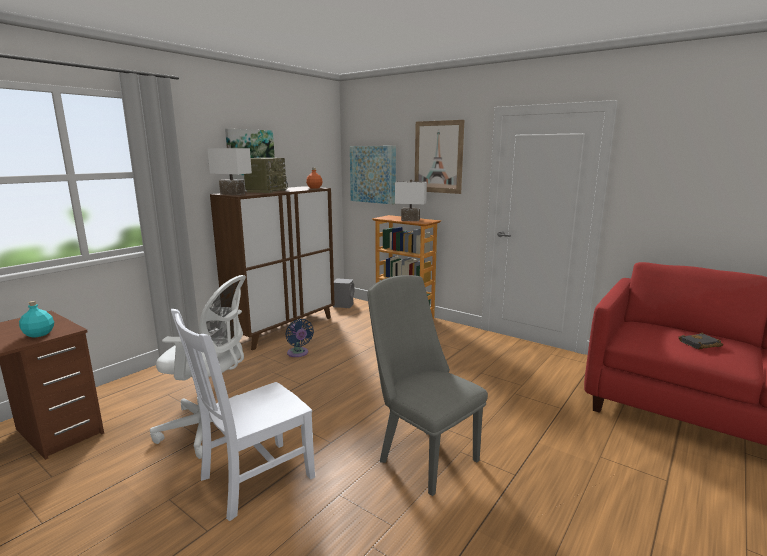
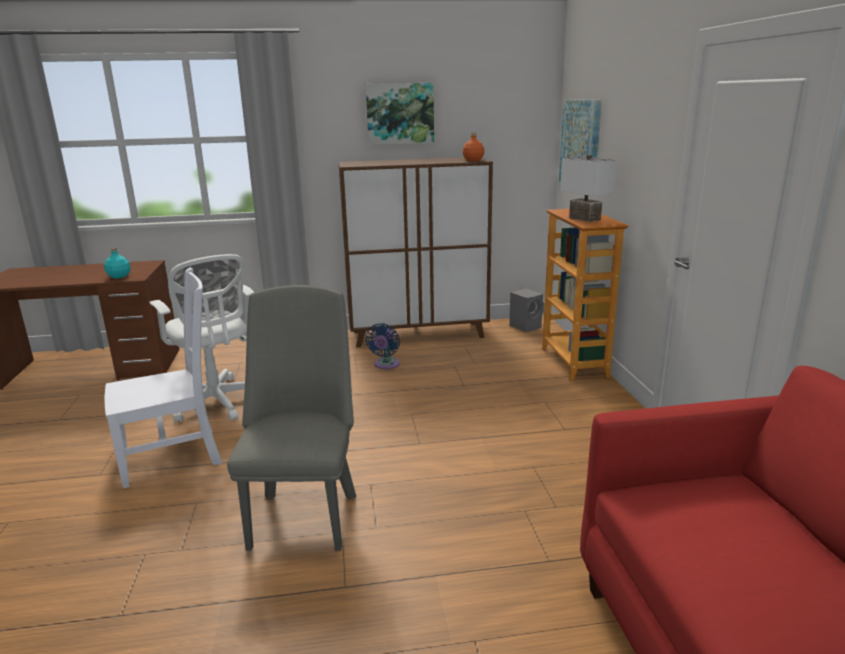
camera: 45 degrees right, 5 degrees up
(231, 194) = (351, 163): white table lamp -> none
(253, 479) = (175, 456): white chair -> white chair turned 150 degrees clockwise
(266, 191) = (402, 161): radio -> none
(438, 157) = (636, 120): picture -> none
(700, 344) = (751, 563): black book -> none

